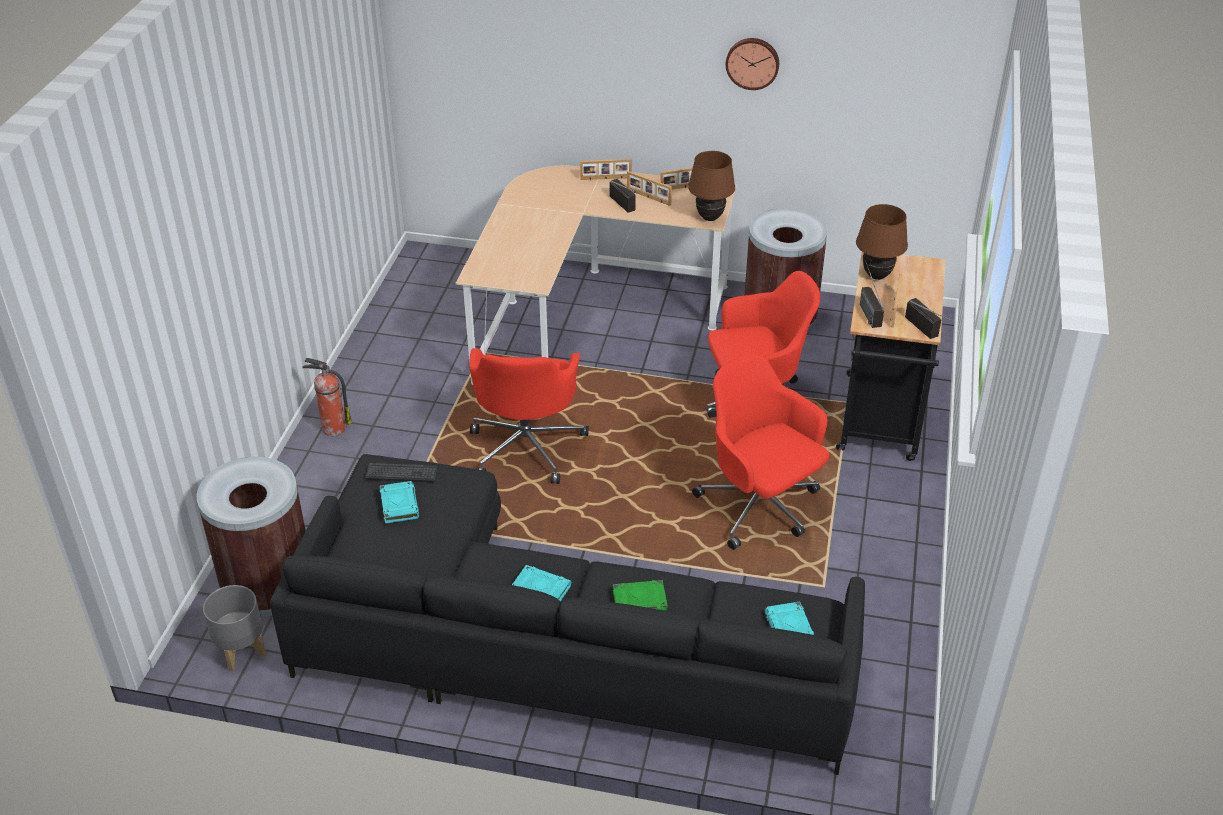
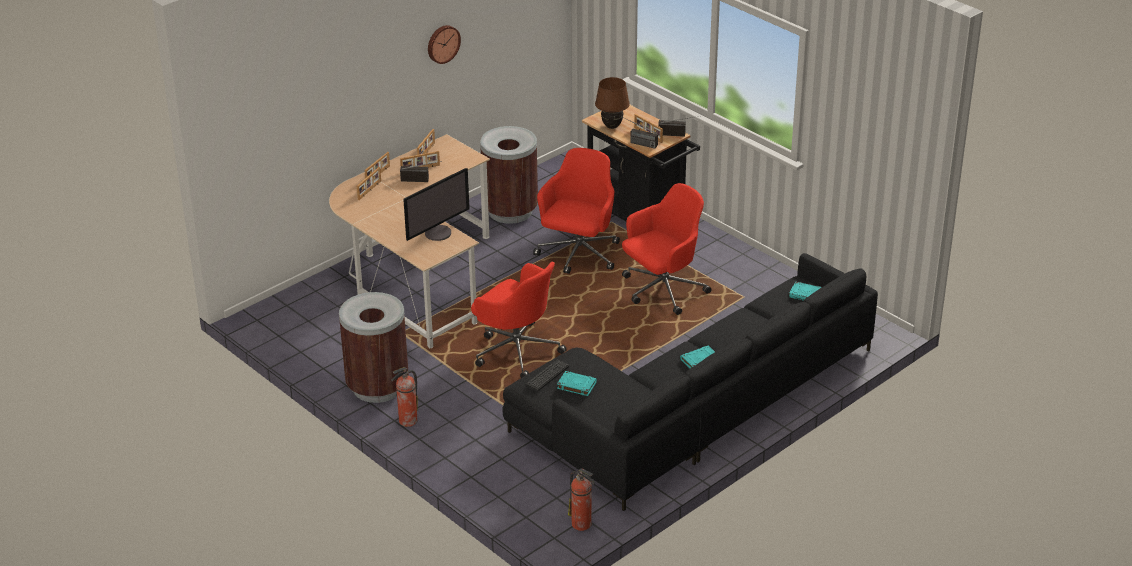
camera: 55 degrees left, 5 degrees down
(241, 651) = (582, 524): grey planter -> fire extinguisher
(269, 589) = (537, 496): brown trash can -> brown trash can (378, 387)
(537, 260) = (437, 232): none -> monitor
(571, 186) = (370, 190): none -> picture frame
(640, 601) = (741, 332): green book -> none
(710, 218) = (471, 157): brown table lamp -> none
(760, 507) = (662, 290): red office chair -> red office chair turned 150 degrees clockwise

